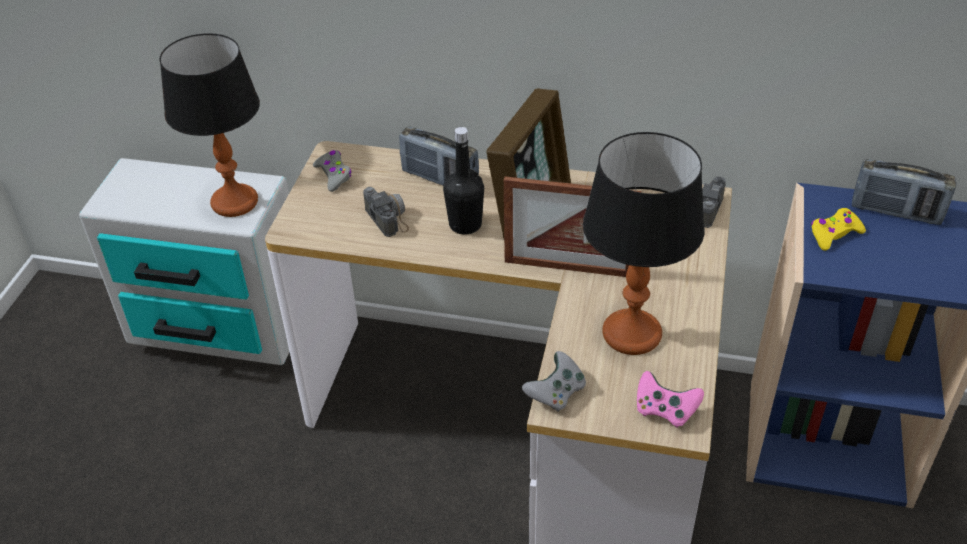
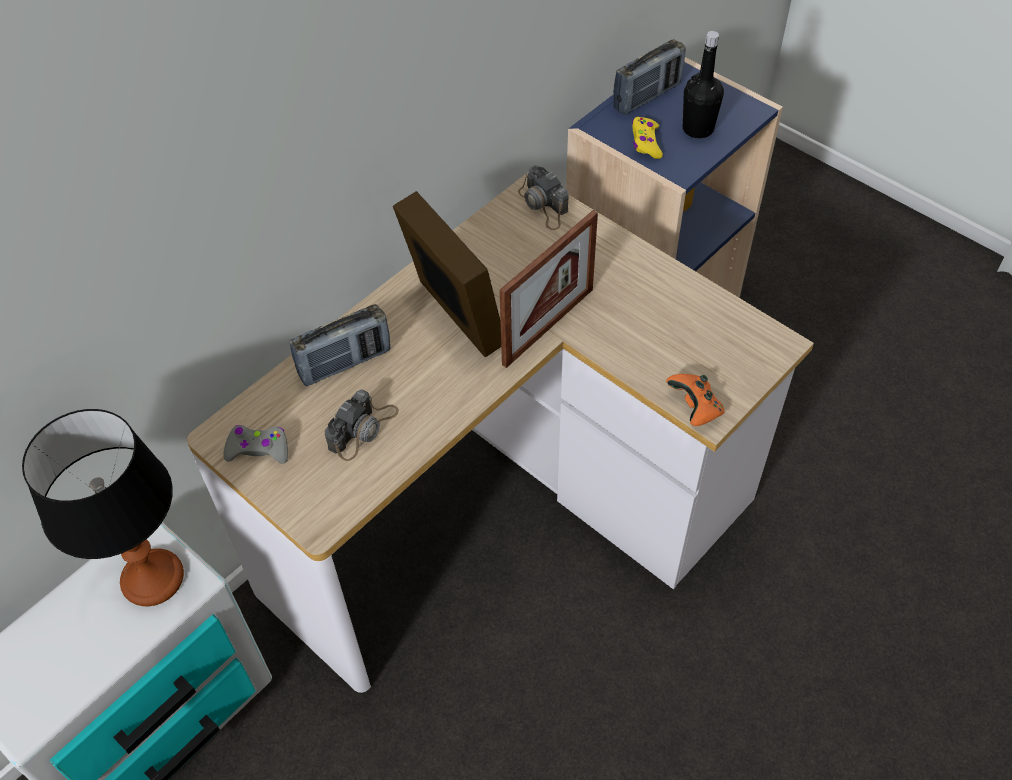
camera: 60 degrees left, 10 degrees up
(387, 214) = (363, 429): camera -> camera turned 120 degrees clockwise
(465, 224) = (430, 373): black bottle -> black bottle (698, 129)
(556, 394) = (695, 408): grey game controller -> orange game controller
(632, 334) = (659, 324): table lamp -> none
(664, 410) = (756, 347): pink game controller -> none

